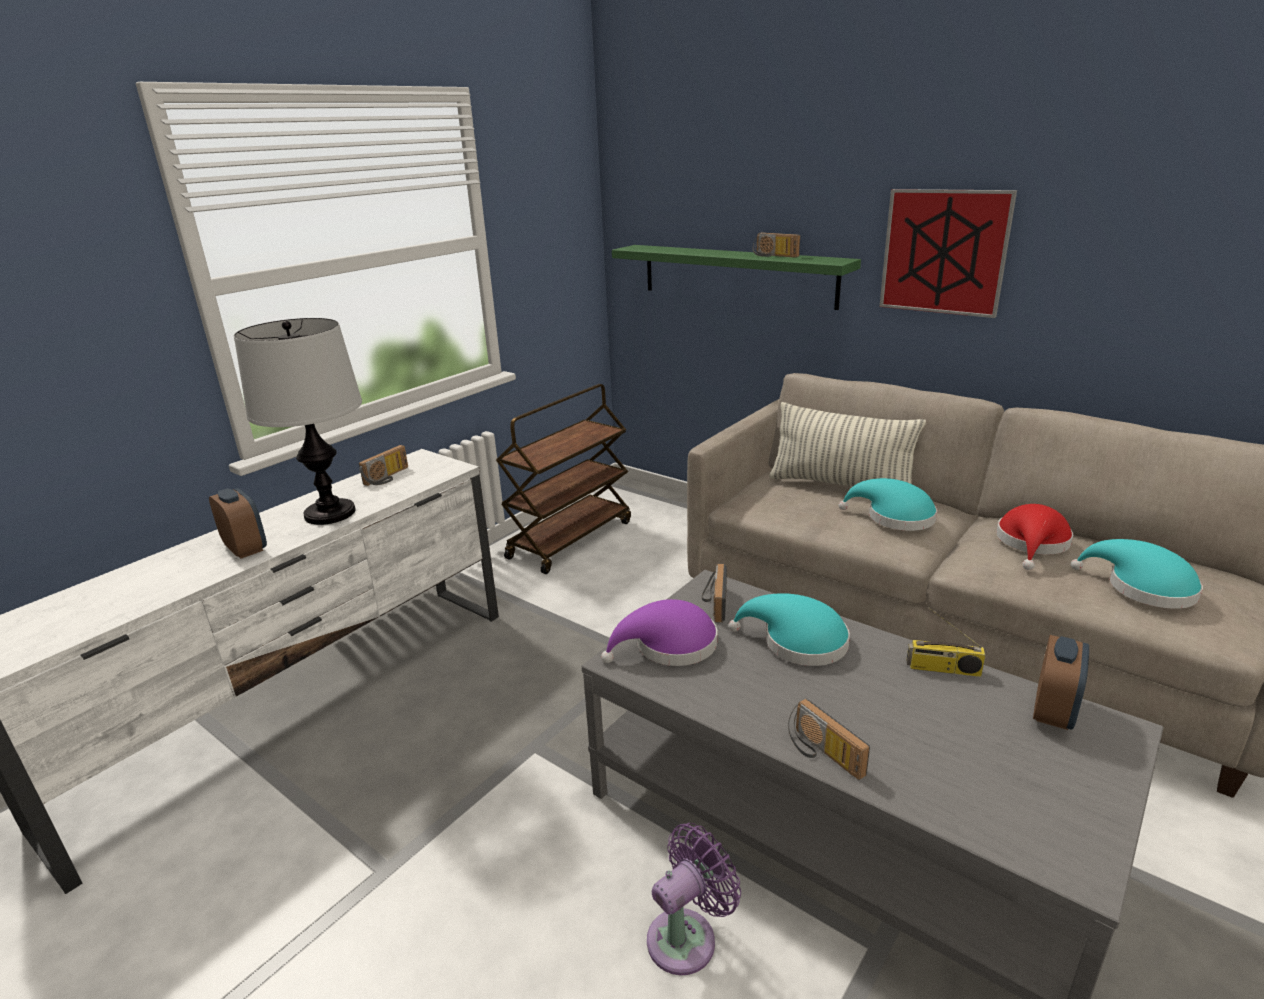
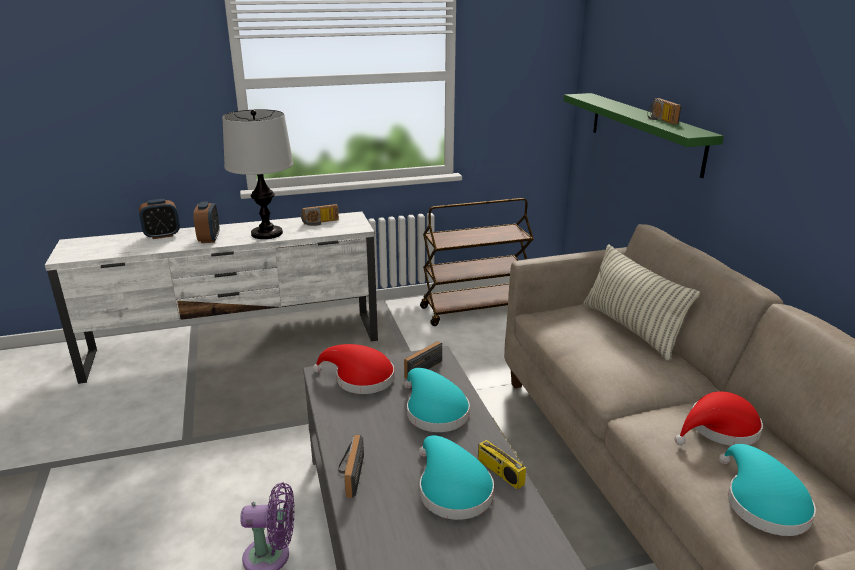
camera: 35 degrees right, 0 degrees up
(669, 646) = (360, 378): purple hat -> red hat
(894, 517) = (629, 365): turquoise hat -> turquoise hat (452, 489)
(944, 252) = (782, 142): picture -> none
(1053, 712) = (529, 535): alarm clock -> alarm clock (162, 235)

